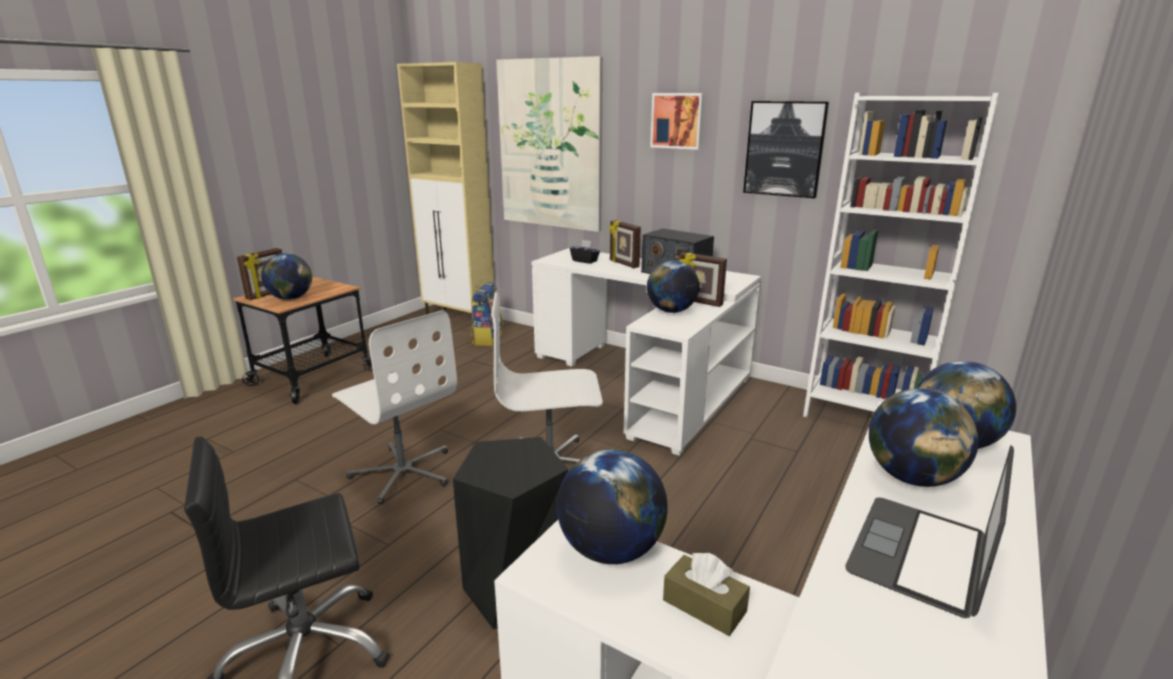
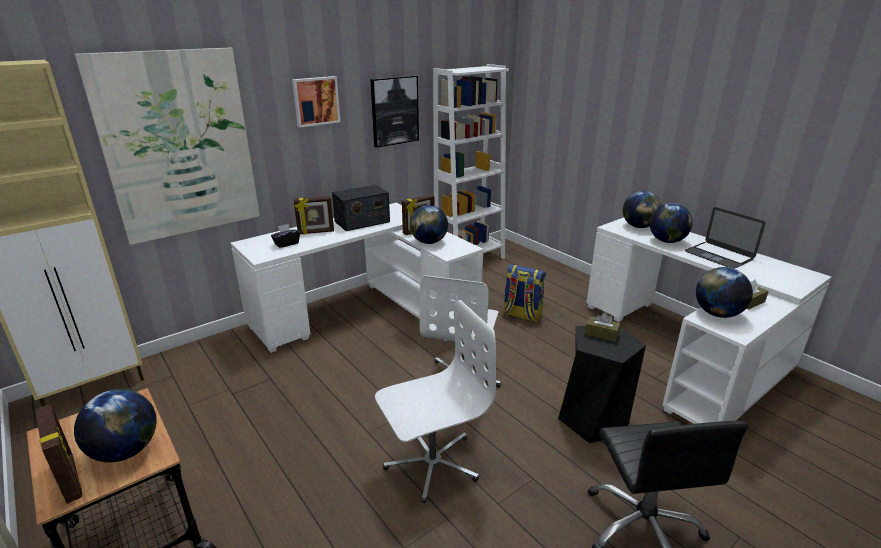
camera: 70 degrees left, 5 degrees up
(487, 339) = (187, 376): backpack -> backpack (521, 315)
(526, 458) = (601, 334): none -> brown tissue box

